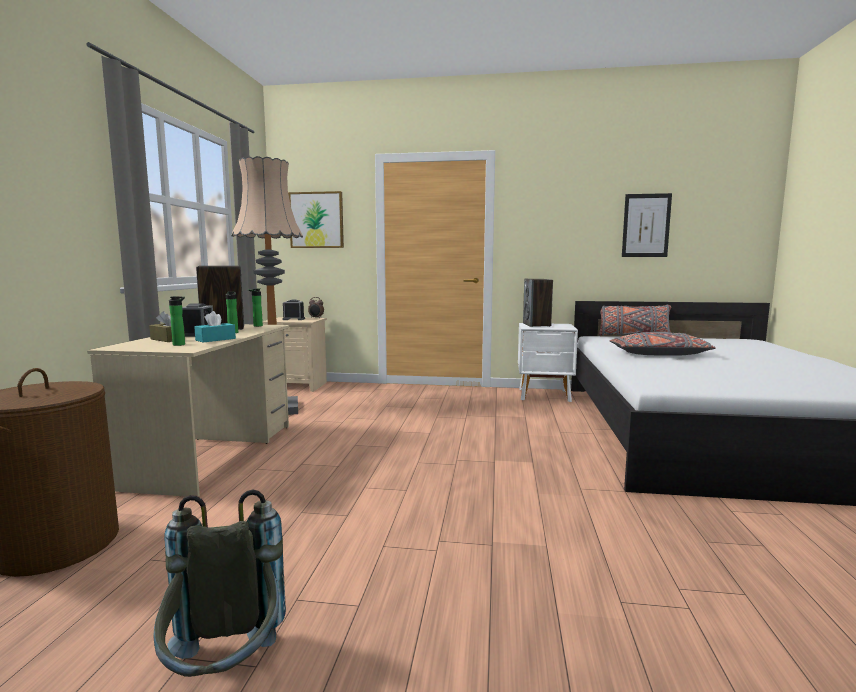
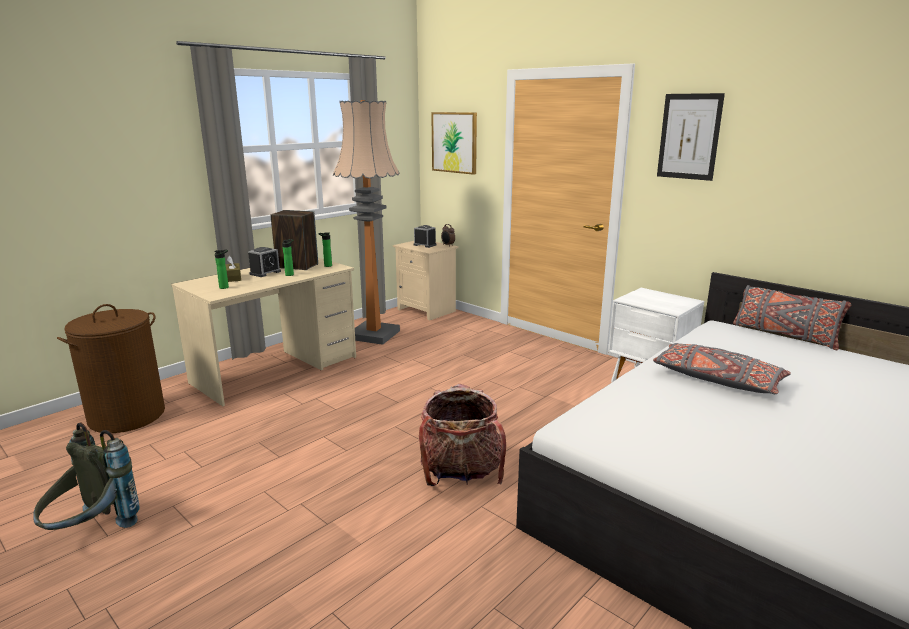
camera: 35 degrees right, 10 degrees up
(215, 339) = (258, 284): turquoise tissue box -> none
(530, 475) = (461, 475): none -> backpack
(537, 325) = (650, 296): speaker -> none
(646, 225) = (833, 178): picture -> picture (689, 136)

